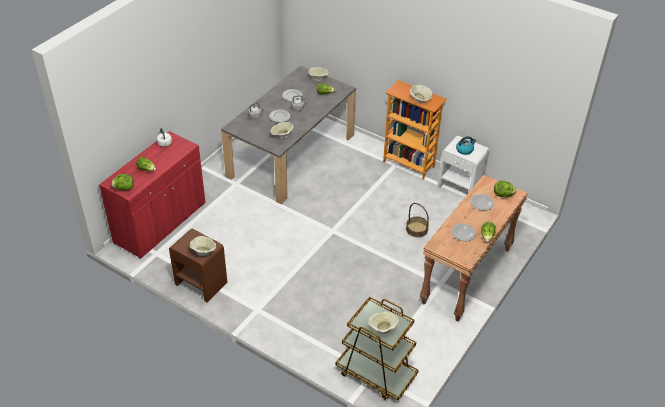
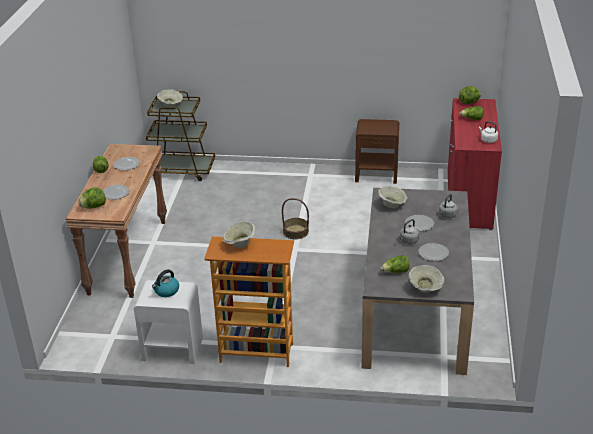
camera: 155 degrees right, 10 degrees down
(203, 252) = (365, 125): beige bowl -> none
(416, 229) = (203, 280): basket -> basket (295, 232)

